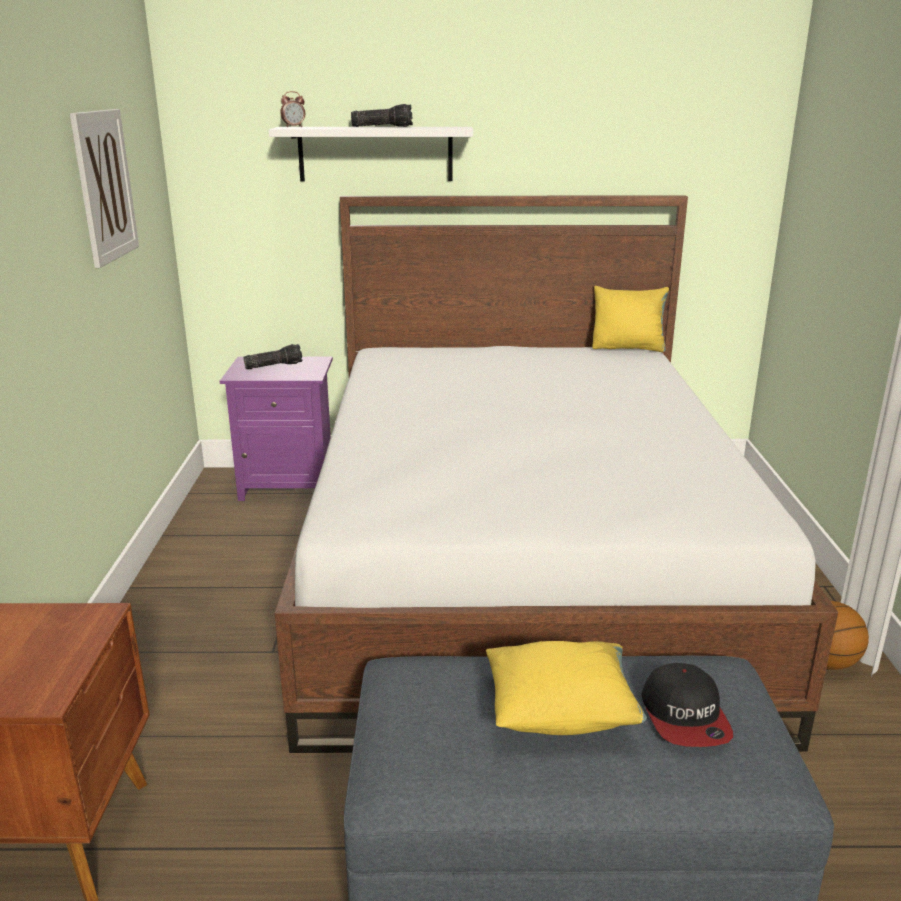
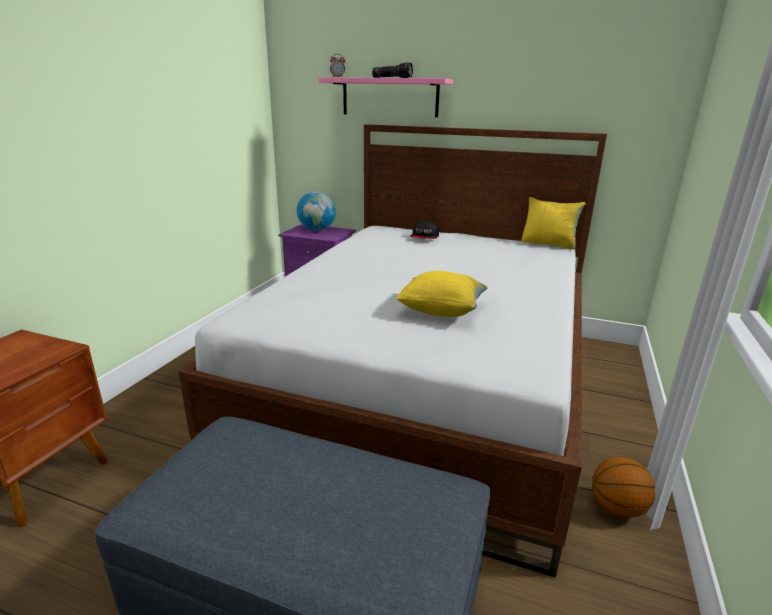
camera: 20 degrees right, 0 degrees up
(105, 186) = (201, 103): picture -> none
(274, 365) = (317, 230): flashlight -> globe
(375, 154) = (390, 97): white shelf -> pink shelf
(561, 713) = (296, 488): yellow pillow -> yellow pillow (441, 311)
(685, 717) = (386, 519): cap -> cap (424, 237)

